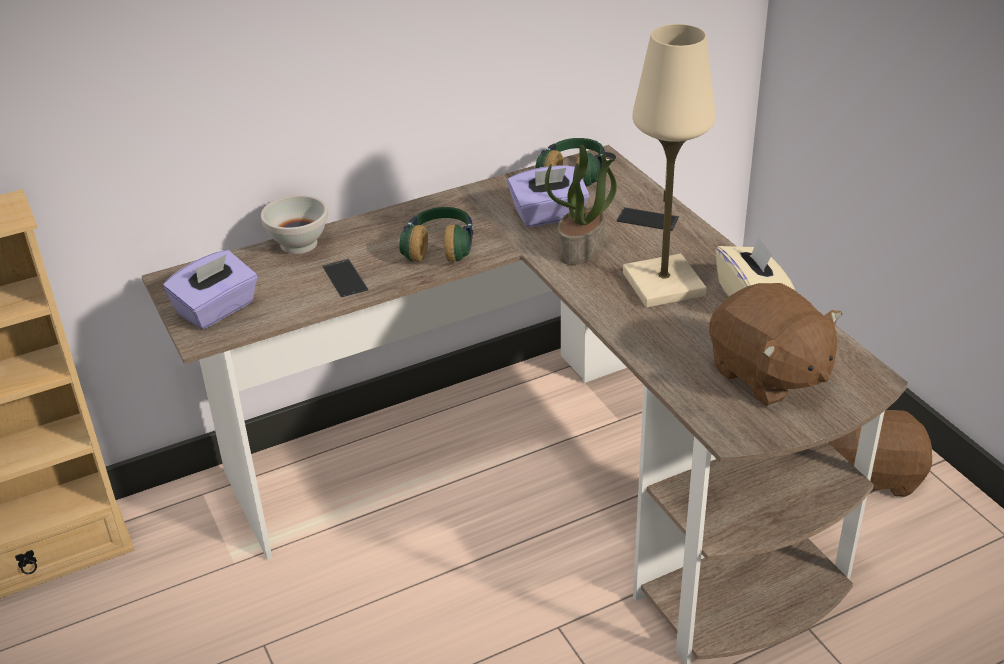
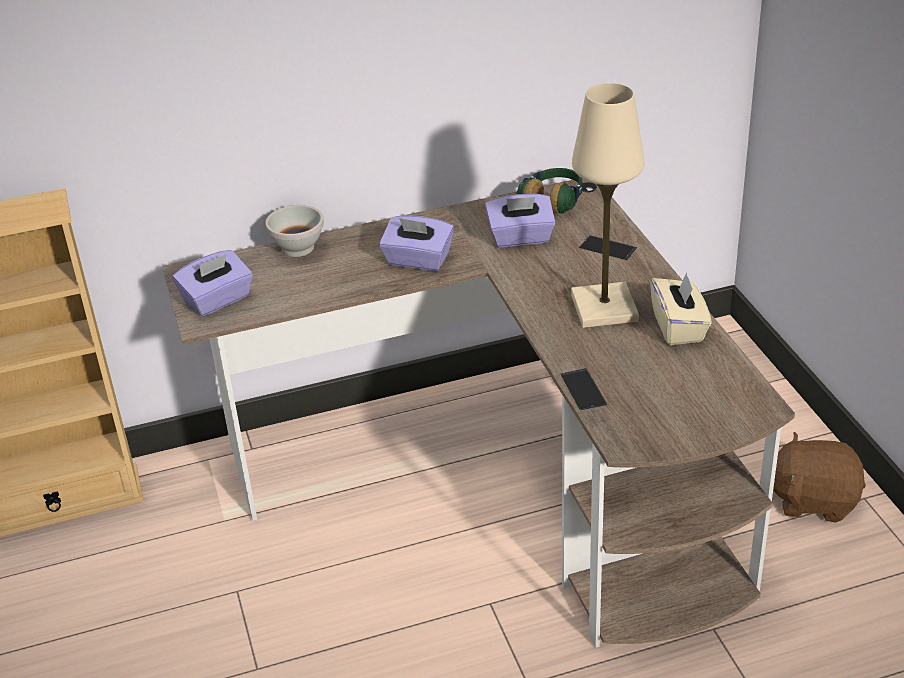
camera: 10 degrees right, 0 degrees up
(345, 278) = (330, 281): phone -> phone (583, 389)
(440, 248) = (418, 260): headphones -> purple tissue box
(581, 249) = (541, 271): potted plant -> none
(768, 375) = (671, 396): brown plush toy -> none

